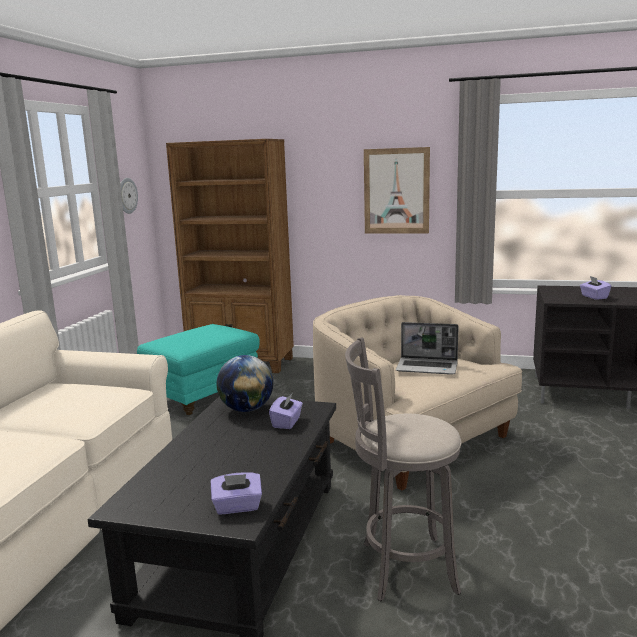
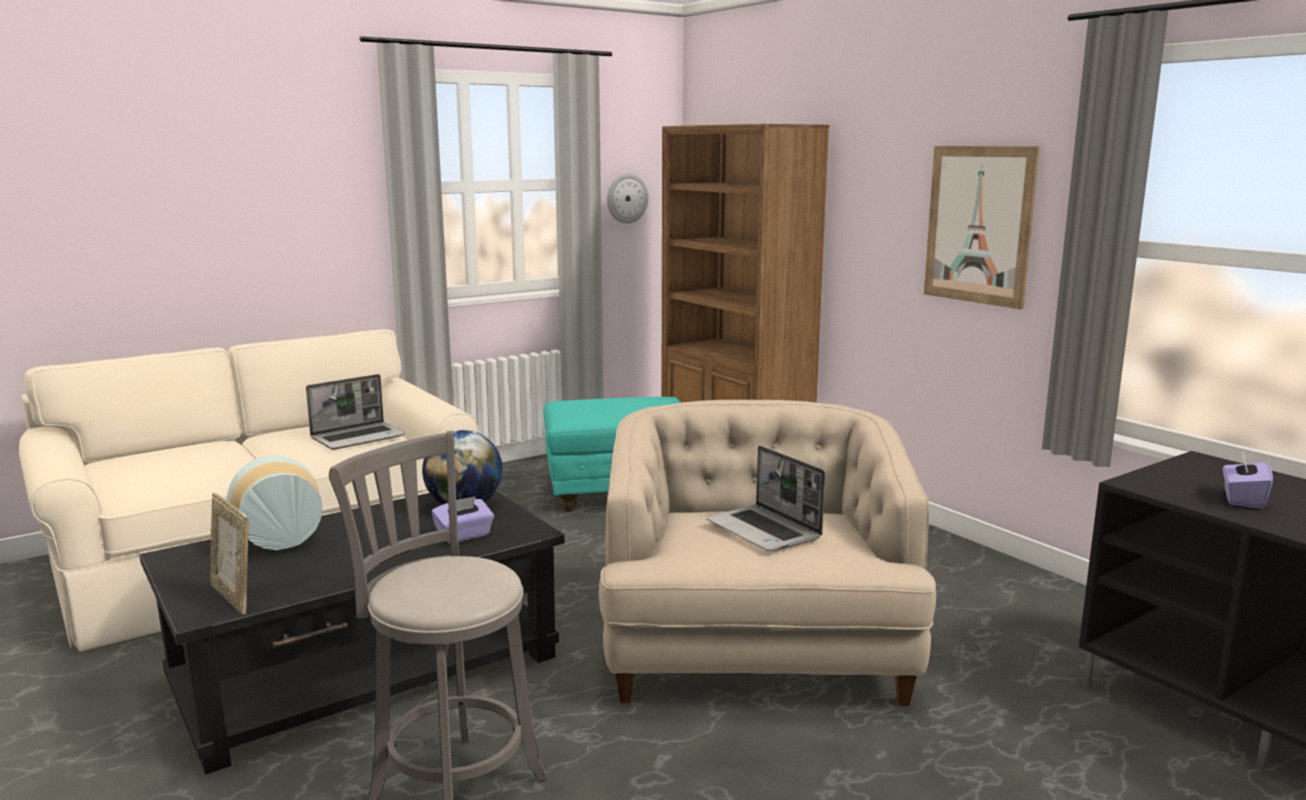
camera: 40 degrees right, 0 degrees up
(86, 394) = (359, 437): none -> laptop
(174, 468) = (278, 539): none -> vase
(237, 507) = (234, 597): purple tissue box -> picture frame

